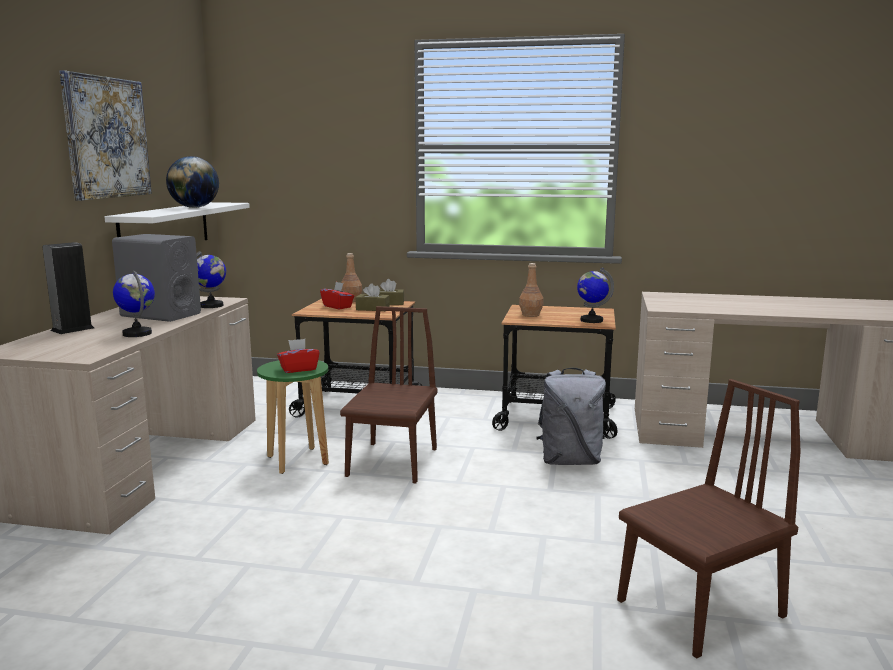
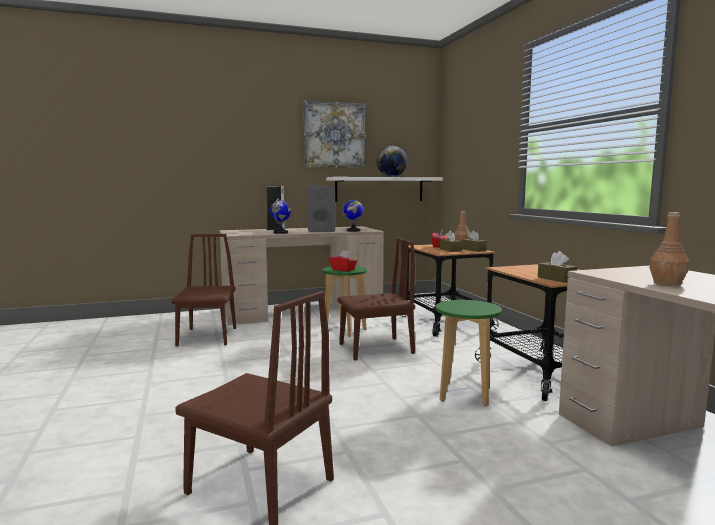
camera: 60 degrees right, 5 degrees down
(147, 563) = (207, 336): none -> brown chair
(530, 315) = (527, 268): brown bottle -> brown bottle (666, 283)
(570, 461) = (465, 394): grey backpack -> green stool
(591, 320) = (556, 279): globe -> brown tissue box

